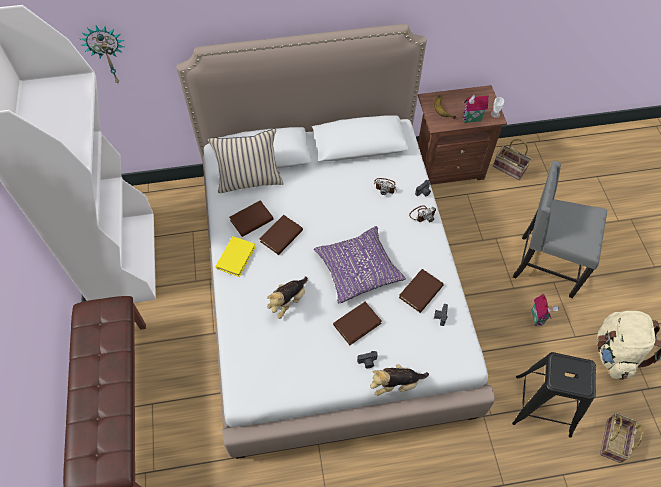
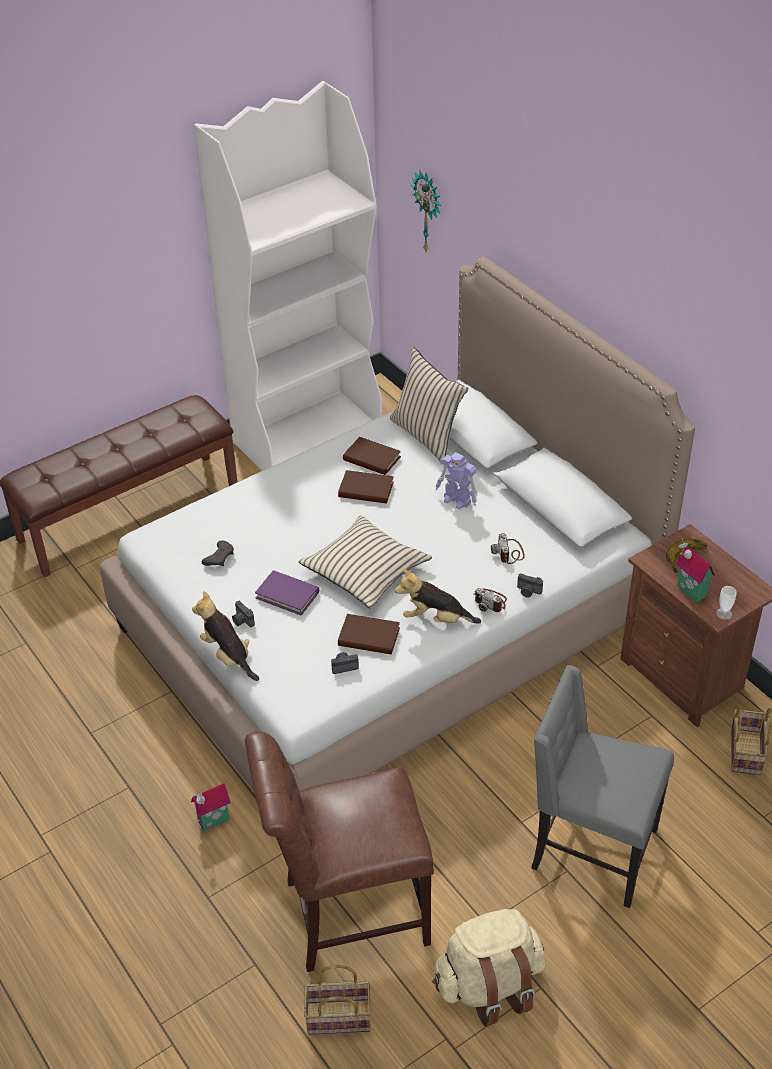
camera: 65 degrees right, 15 degrees down
(236, 257) = (312, 466): yellow book -> none
(288, 301) = (281, 528): plush toy -> plush toy (436, 619)
(296, 353) = (219, 557): none -> grey game controller
(323, 192) = (457, 500): none -> toy robot
(357, 324) = (287, 595): brown book -> purple book
(358, 268) = (365, 570): purple pillow -> beige pillow
(538, 317) = (490, 867): toy house -> toy house (214, 822)
(543, 406) = (347, 913): black stool -> brown chair
(544, 264) = (591, 850): grey chair -> grey chair turned 60 degrees counterclockwise

